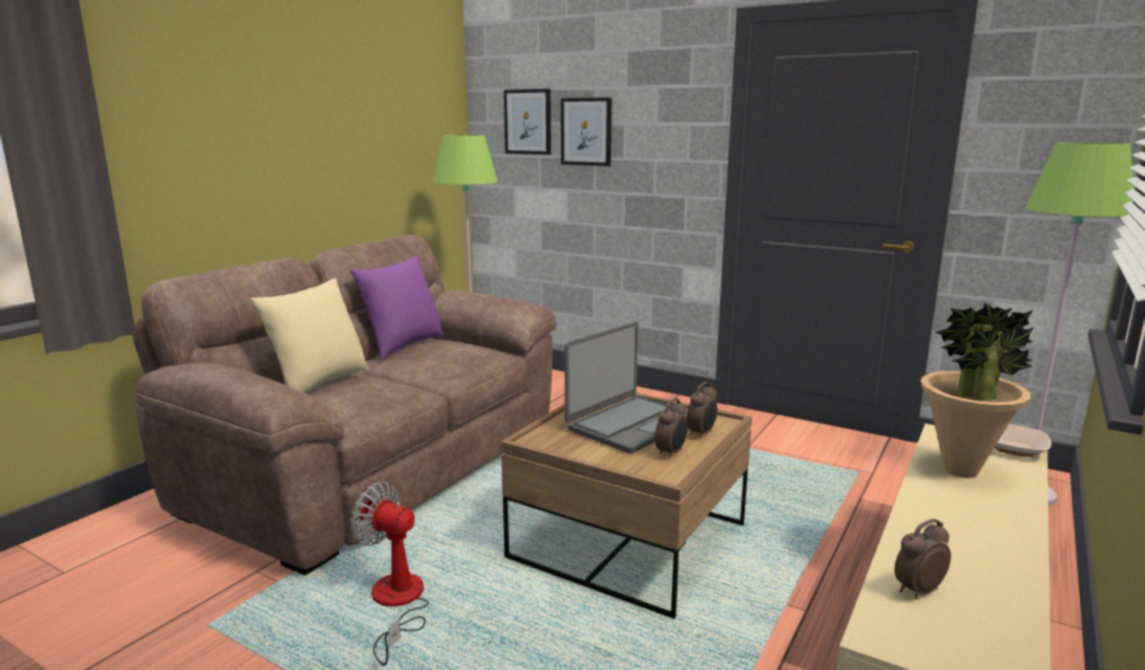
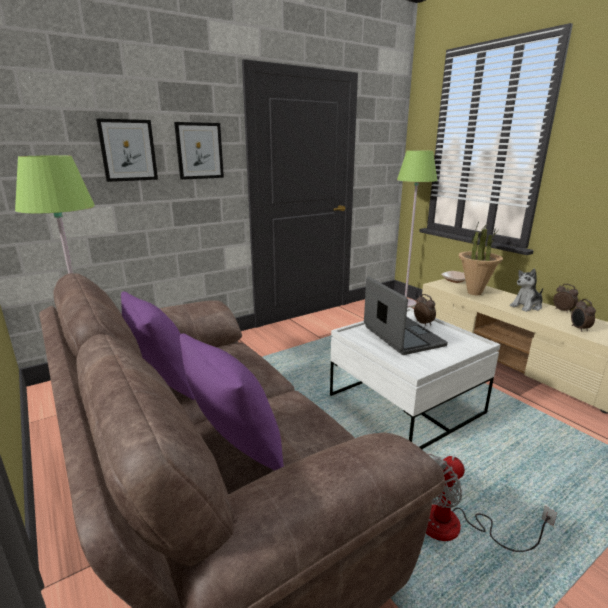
camera: 65 degrees left, 5 degrees up
(318, 384) = (235, 449): beige pillow -> purple pillow
(528, 122) = (55, 141): picture -> picture (199, 151)
(628, 541) = (405, 404): brown coffee table -> white coffee table
(671, 453) = (447, 336): alarm clock -> alarm clock (563, 310)
(972, 529) = (526, 306): none -> plush toy

